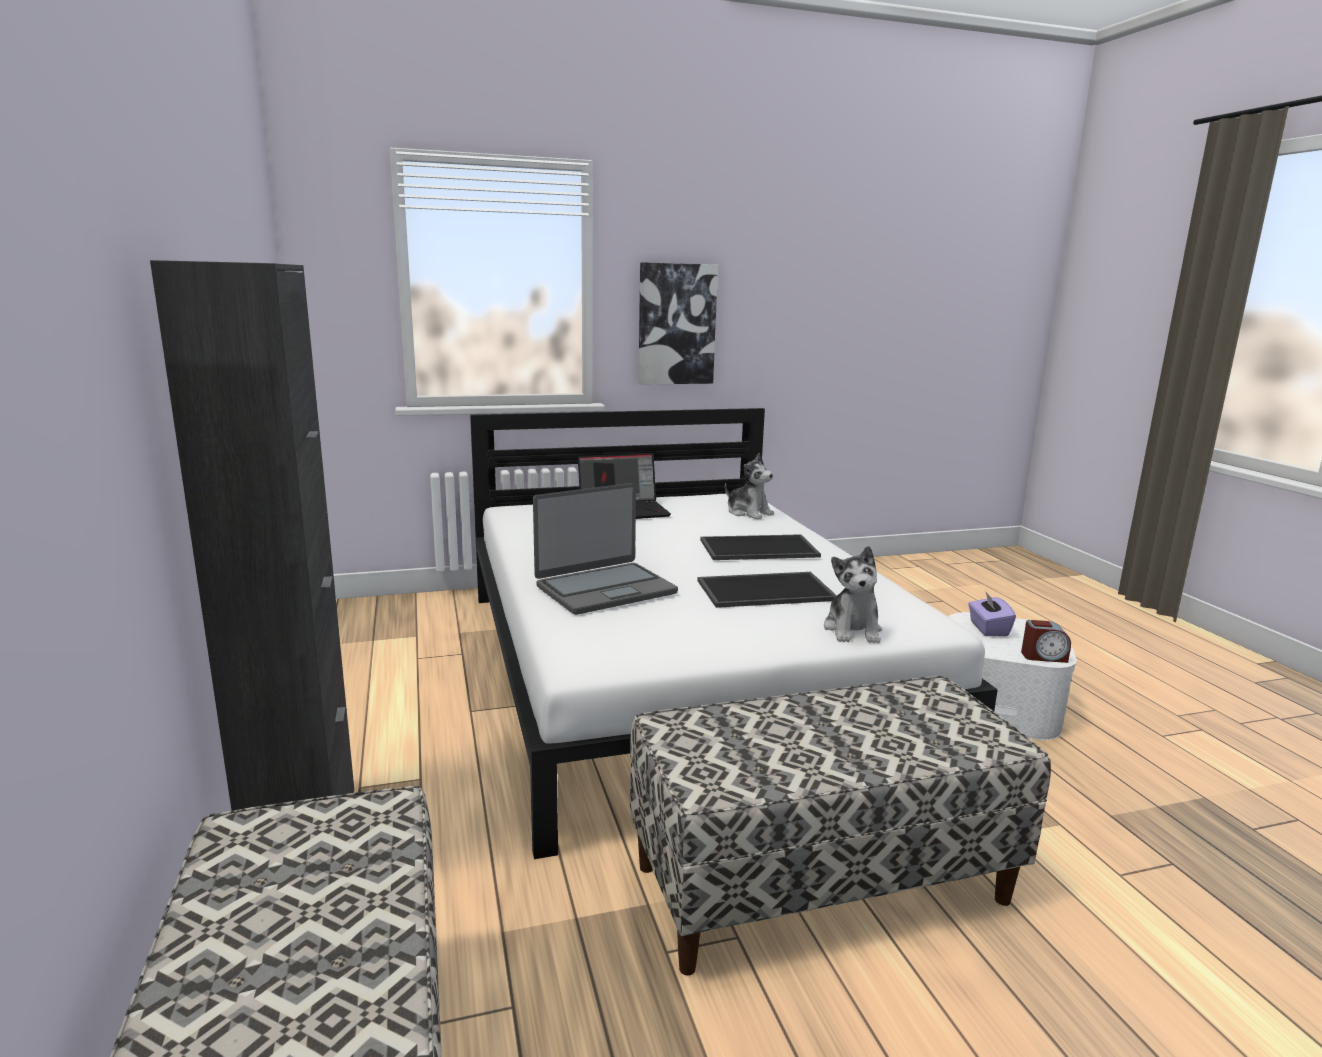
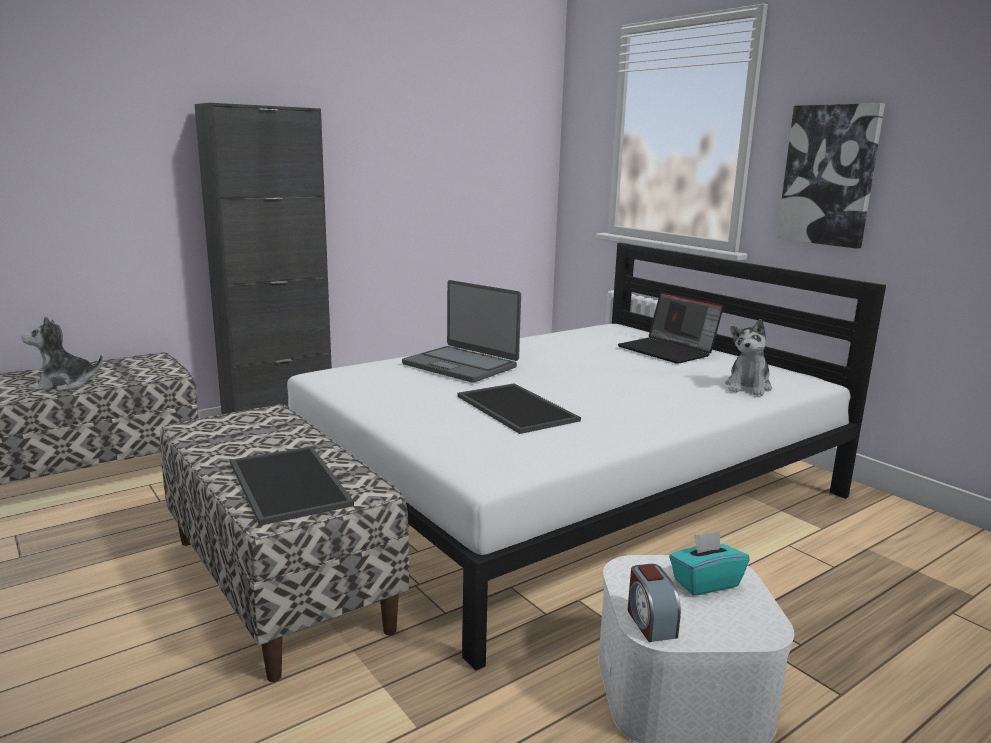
camera: 70 degrees right, 0 degrees up
(758, 549) = (625, 397): tray -> tray (285, 483)
(853, 630) = (449, 442): plush toy -> plush toy (64, 384)
(988, 629) = (705, 583): purple tissue box -> turquoise tissue box

